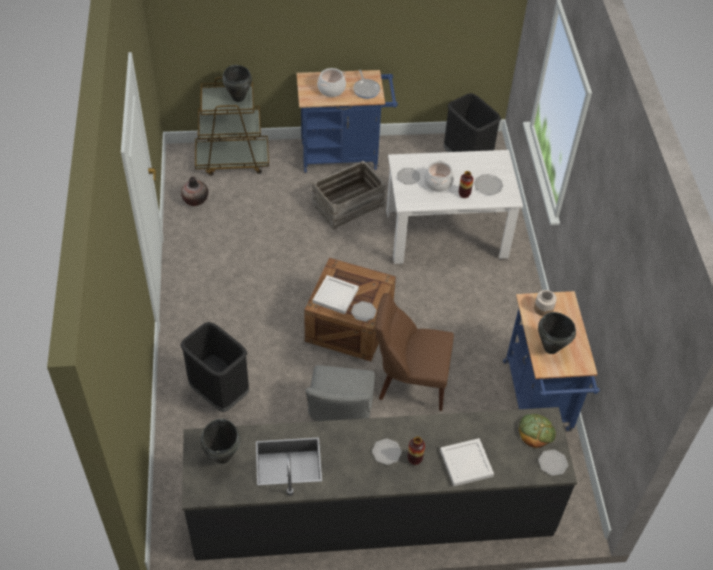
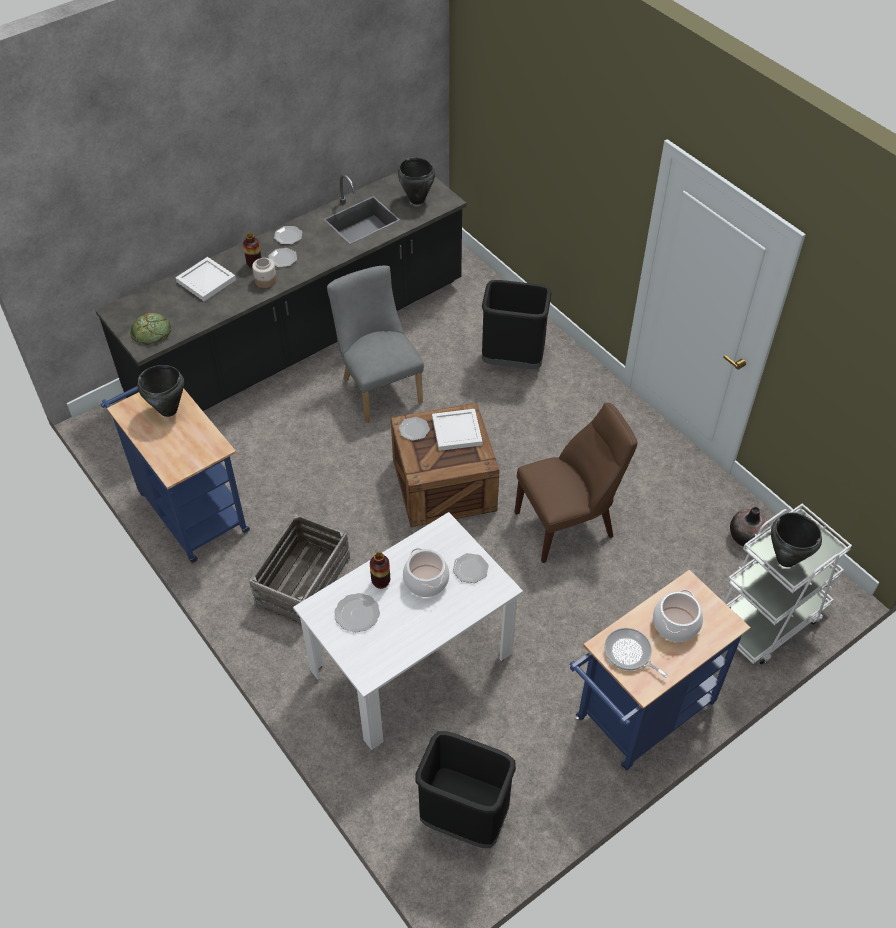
camera: 150 degrees right, 0 degrees up
(233, 160) = (767, 619): brown cart -> white cart
(348, 204) = (567, 636): crate -> crate (304, 582)
(410, 382) = (338, 459): brown chair -> brown chair (568, 524)
(543, 308) = (195, 448): jar -> jar (266, 281)
(552, 463) = (124, 314): plate -> plate (288, 236)

